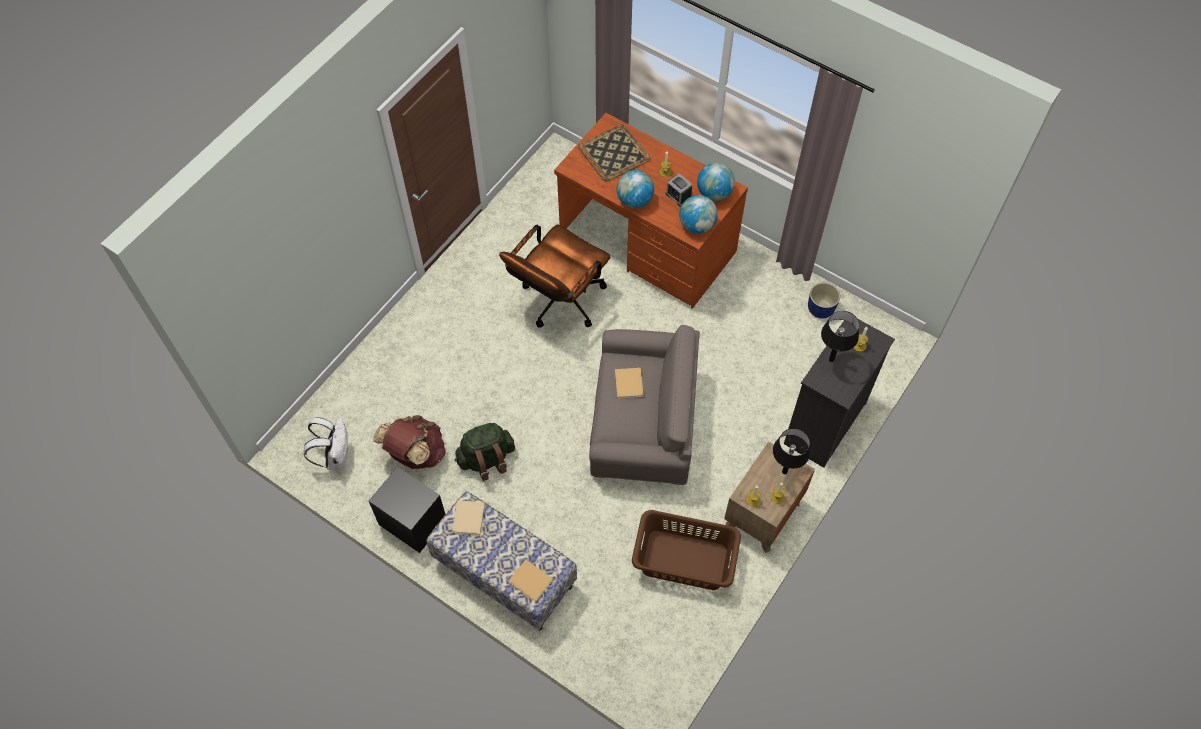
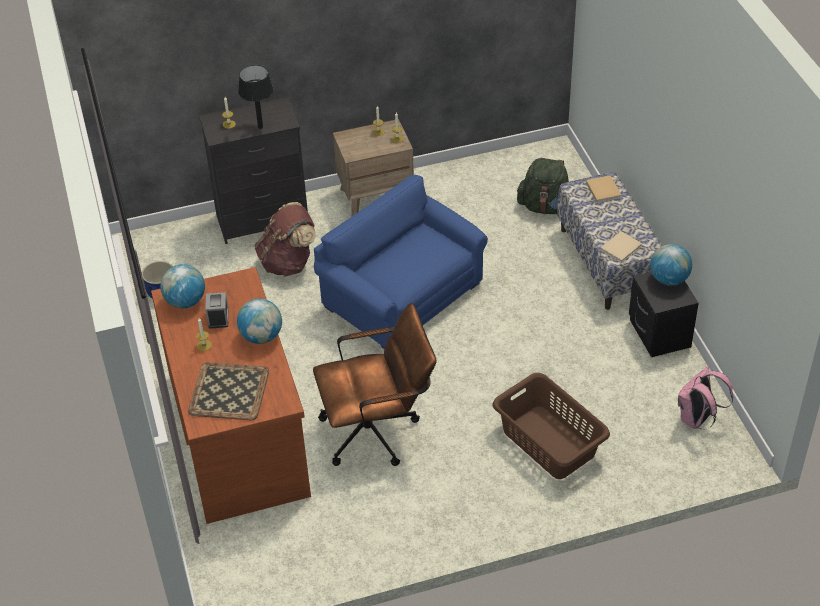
camera: 140 degrees left, 15 degrees down
(336, 456) = (697, 419): white backpack -> pink backpack
(415, 454) = (620, 381): brown backpack -> brown backpack (288, 263)
(486, 459) = (559, 343): green backpack -> green backpack (545, 207)
(628, 383) = (403, 268): beige book -> none
(643, 424) = (403, 296): grey armchair -> blue armchair
(684, 559) = (461, 202): brown laundry basket -> brown laundry basket (548, 443)
(697, 225) = (233, 285): globe -> globe (669, 279)
(784, 471) = (356, 141): black table lamp -> none

